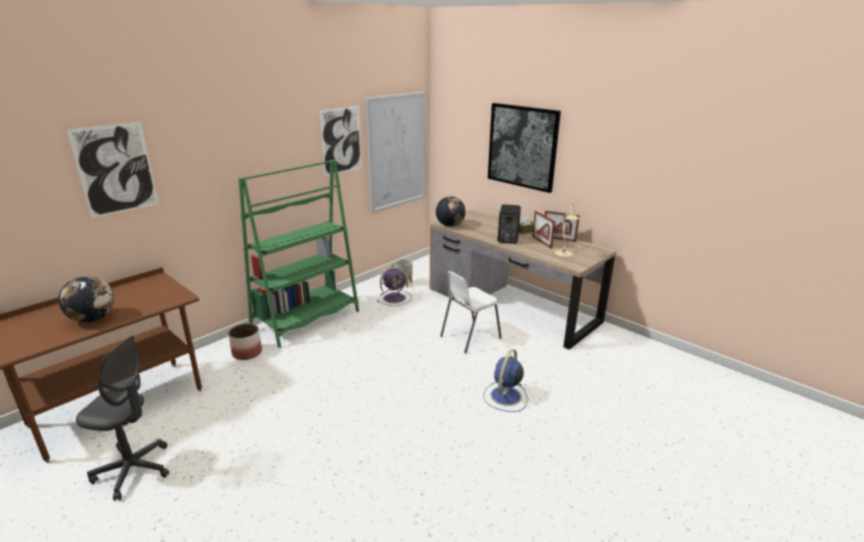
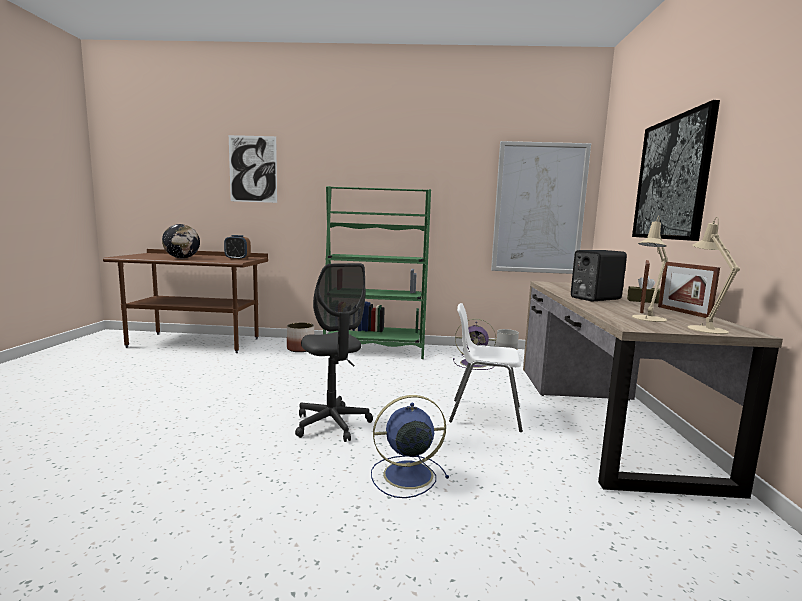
camera: 50 degrees right, 15 degrees down
(133, 470) = (129, 366): grey office chair -> grey office chair (332, 424)
(156, 290) = (237, 259): none -> alarm clock
(341, 140) = (462, 182): picture -> none
(450, 225) = (549, 284): globe -> none
(590, 254) = (704, 328): none -> beige table lamp

